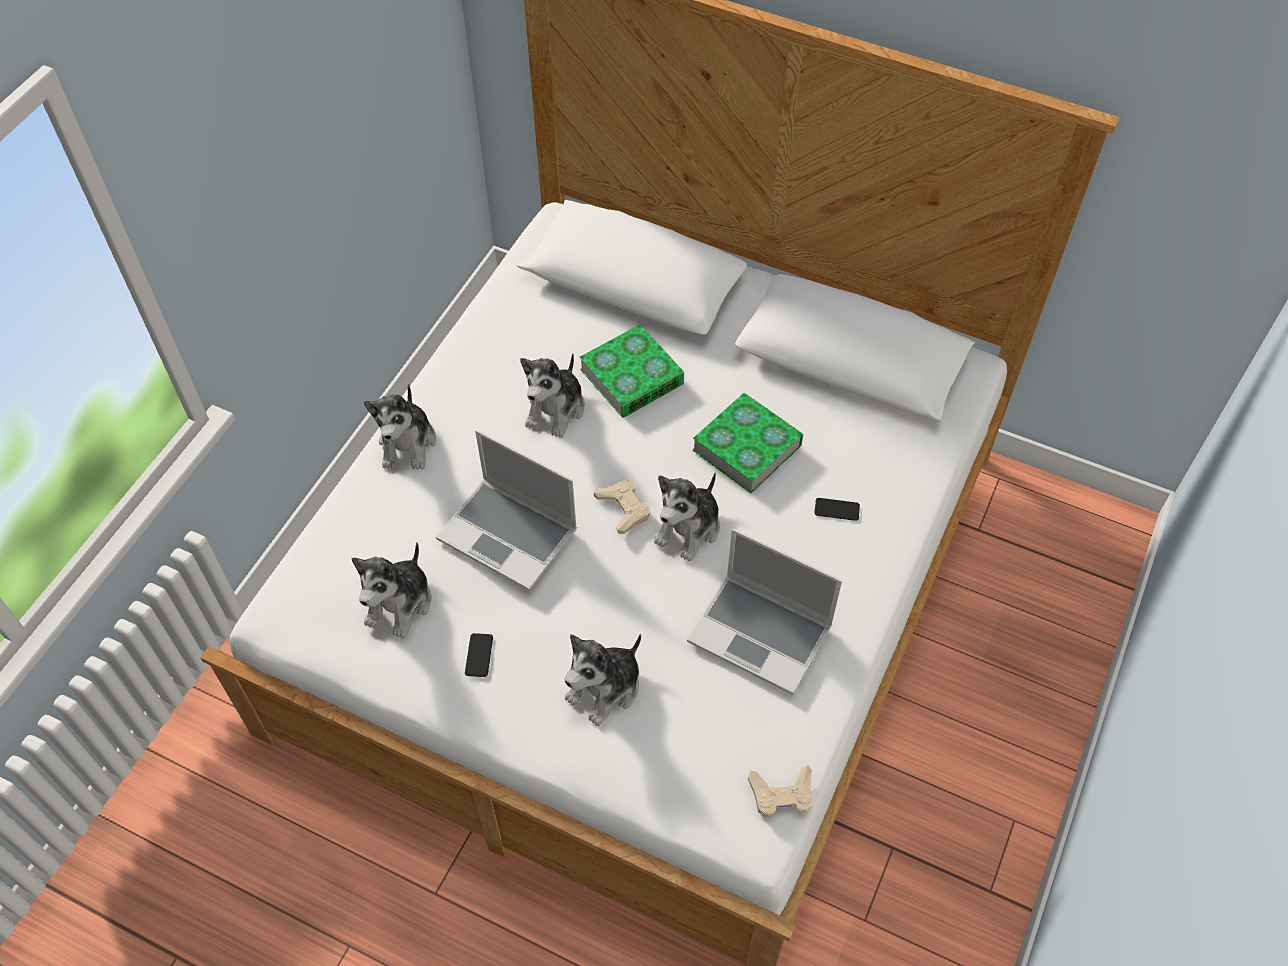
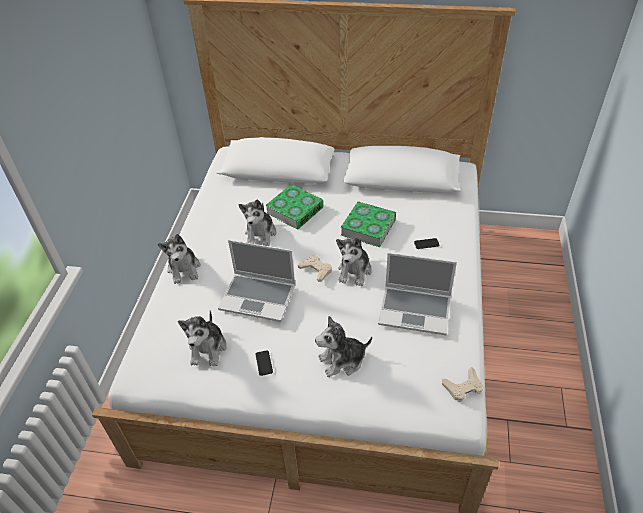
camera: 15 degrees left, 10 degrees down
(605, 688) = (342, 360): plush toy -> plush toy turned 45 degrees clockwise

